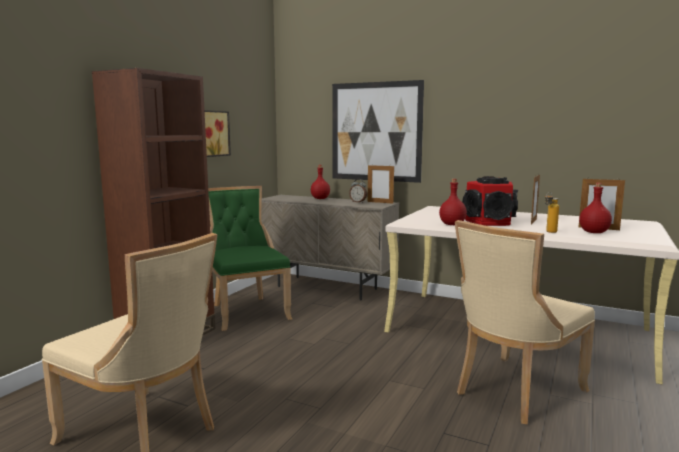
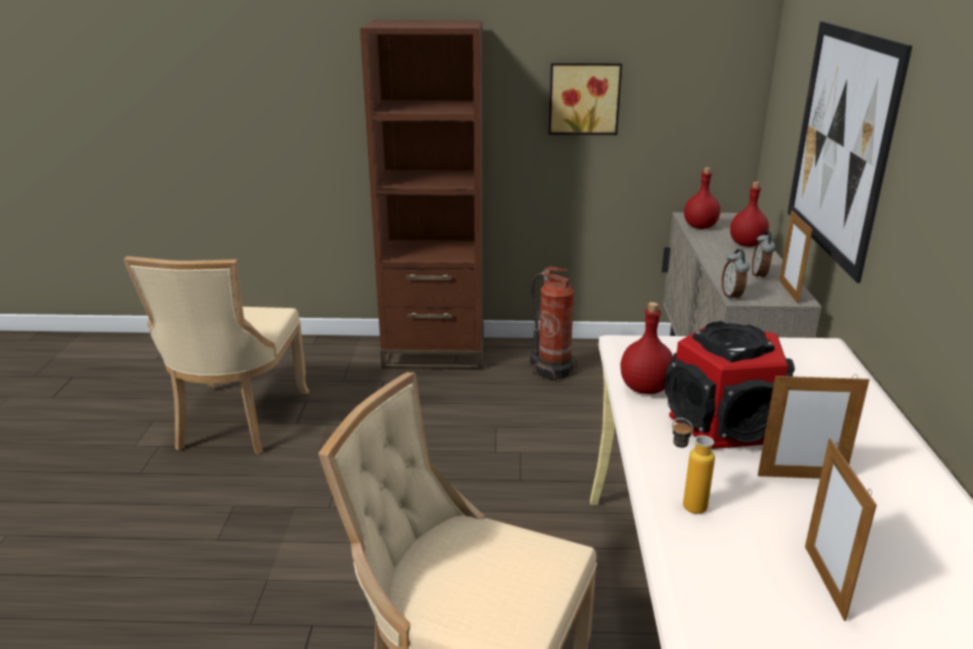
camera: 65 degrees right, 15 degrees up
(247, 311) = (552, 370): green chair -> fire extinguisher
(374, 206) = (732, 296): none -> alarm clock
(593, 232) = (757, 572): red bottle -> red bottle (700, 227)

